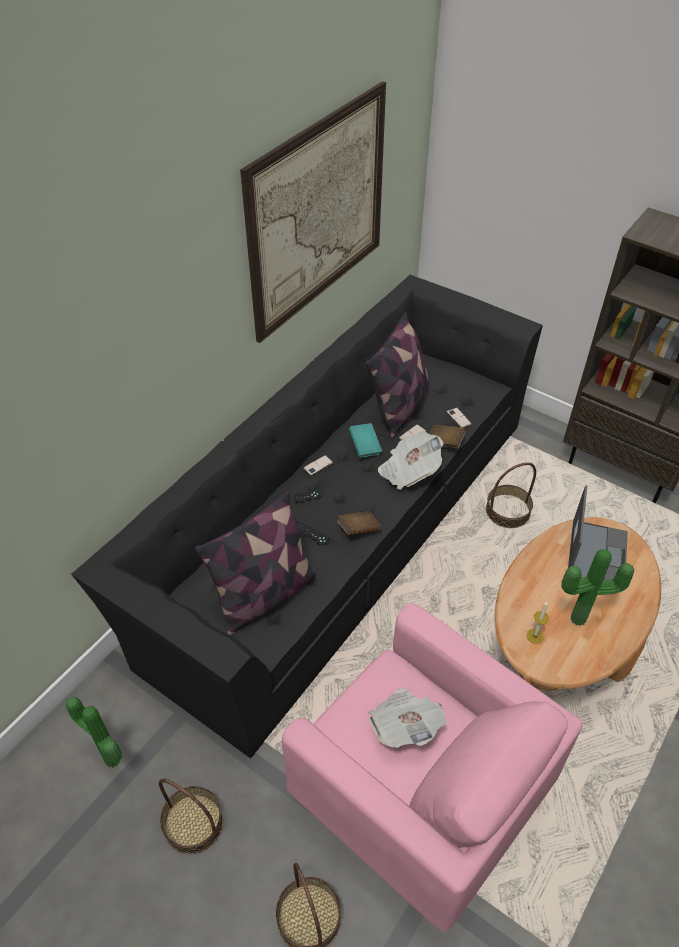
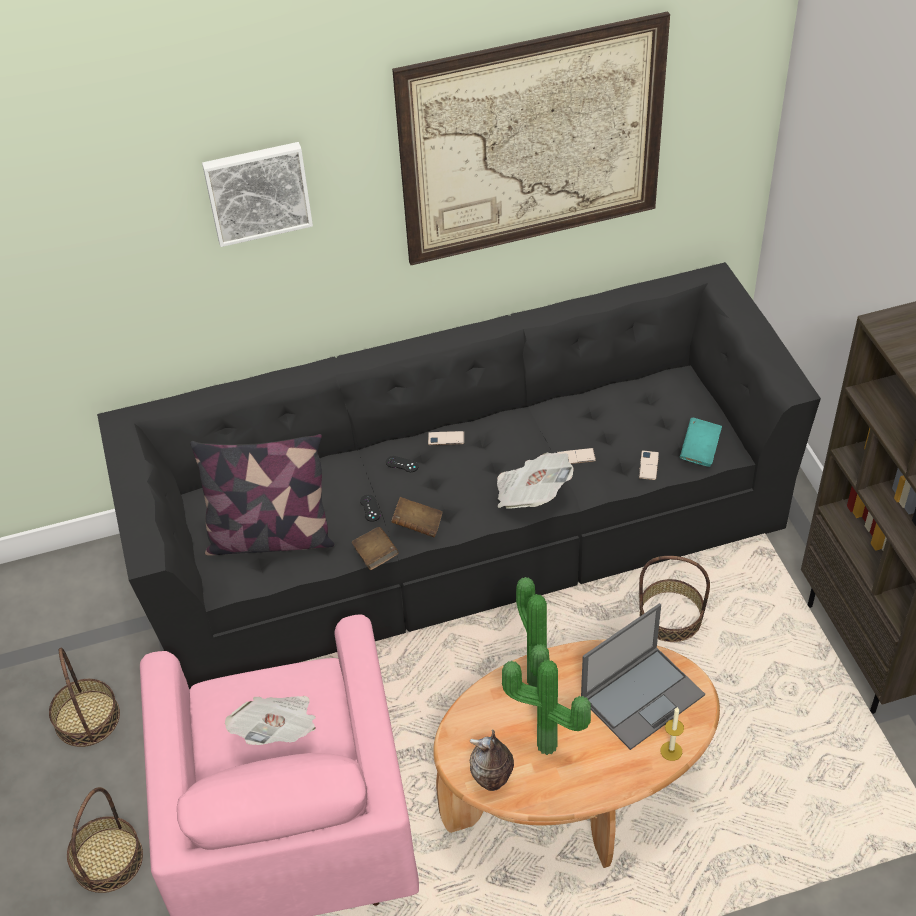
camera: 40 degrees right, 0 degrees up
(110, 762) = (67, 623): potted plant -> potted plant (533, 682)
(162, 315) = (257, 191): none -> picture
(365, 446) = (511, 443): turquoise book -> turquoise book (700, 450)
(399, 407) = (596, 419): pillow -> none
(445, 442) = (603, 484): brown book -> brown book (375, 556)
(535, 636) = (483, 733): candle -> candle (671, 751)
(572, 663) = (492, 782): none -> vase

